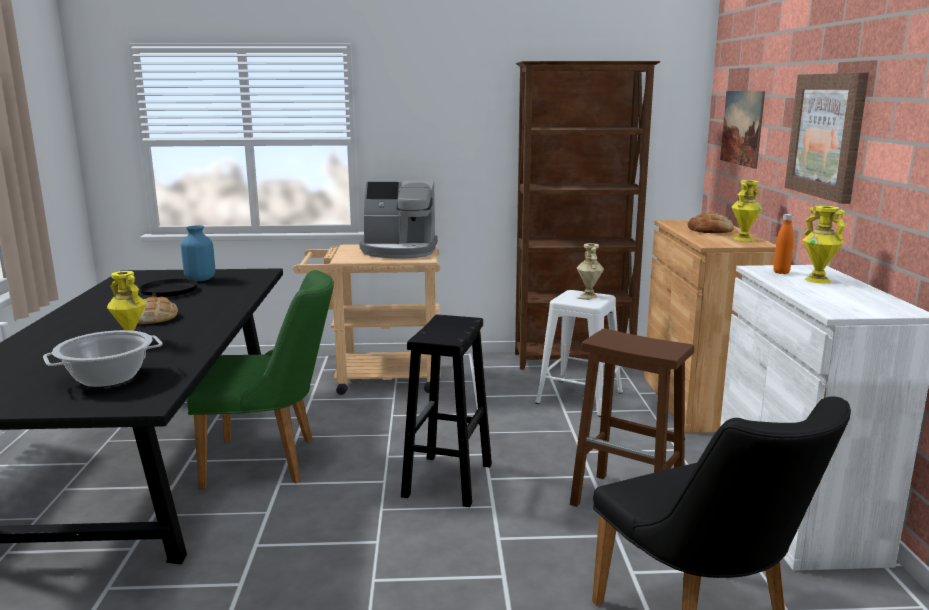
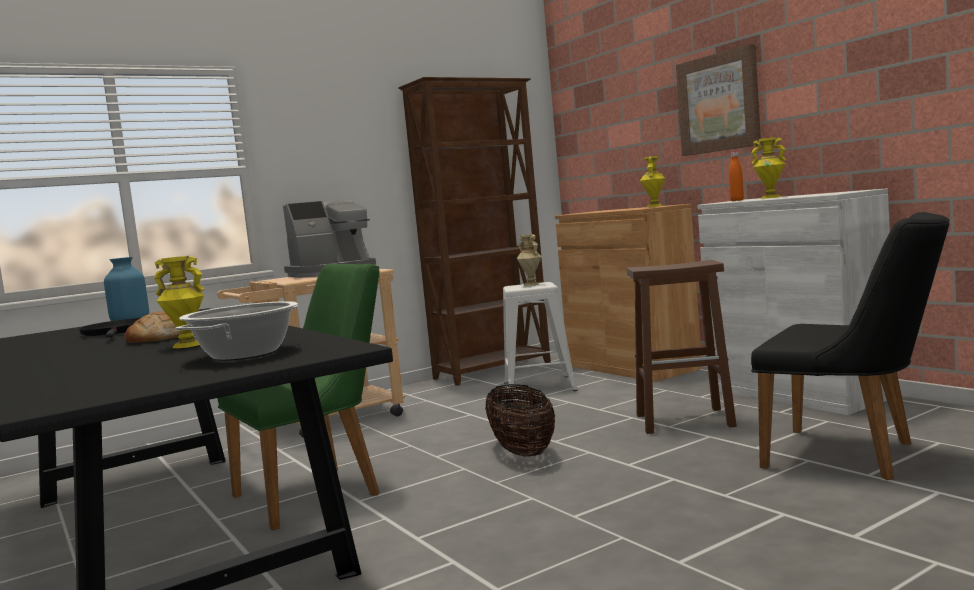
camera: 30 degrees left, 10 degrees down
(448, 481) = (522, 452): black stool -> basket
(710, 230) = (616, 209): bread -> none
(742, 127) = (606, 129): picture -> none

